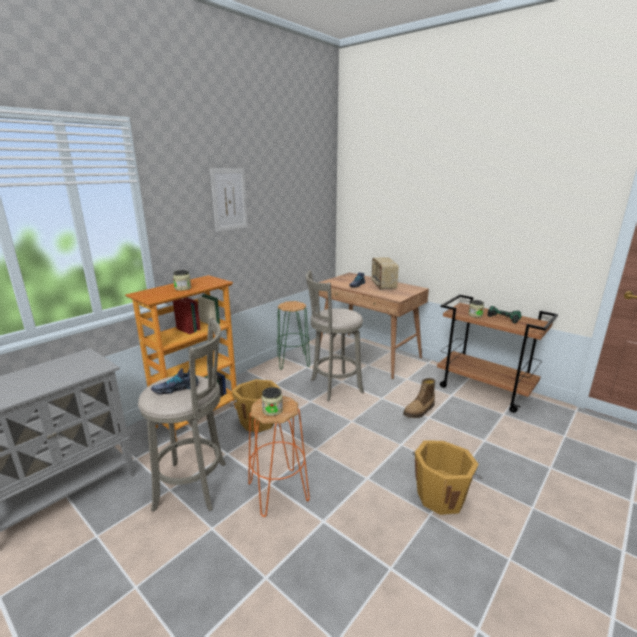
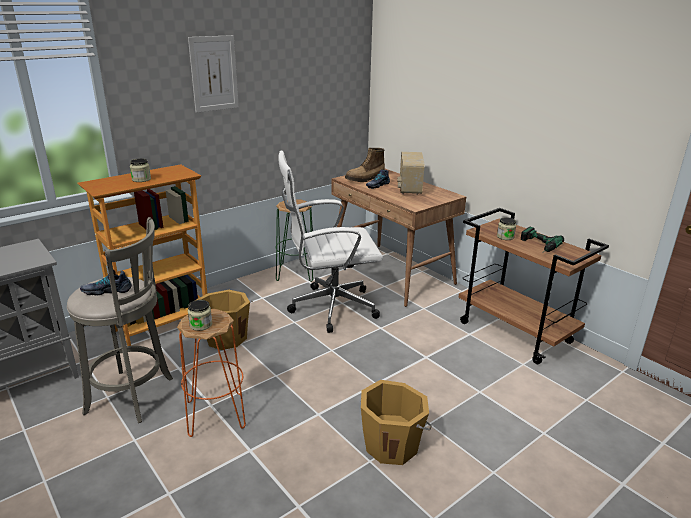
camera: 10 degrees right, 5 degrees up
(333, 387) = (329, 308): grey stool -> white office chair
(419, 411) = (419, 348): boot -> boot (365, 179)

